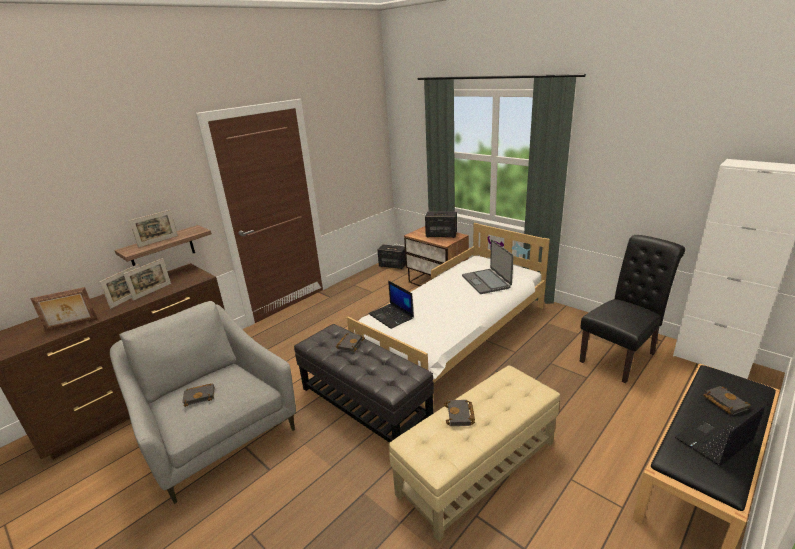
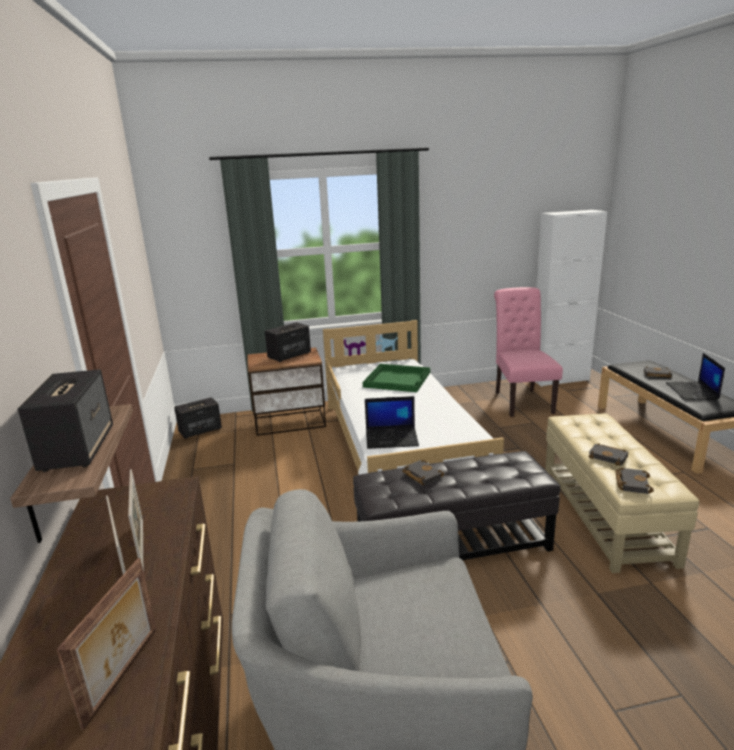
camera: 55 degrees left, 5 degrees down
(158, 241) = (78, 448): picture frame -> speaker
(200, 396) = (417, 620): black book -> black book (631, 483)
(486, 282) = (398, 379): laptop -> green tray
(620, 356) = (521, 401): black chair -> pink chair

